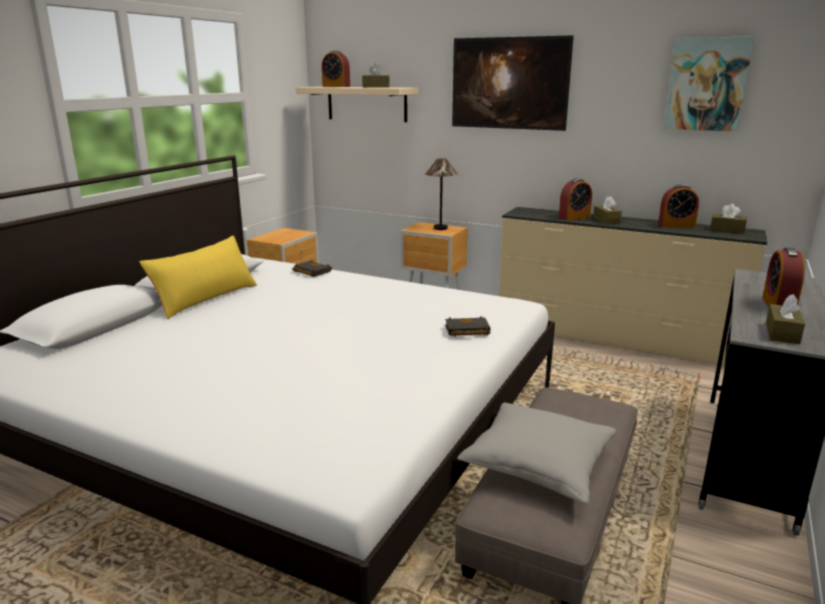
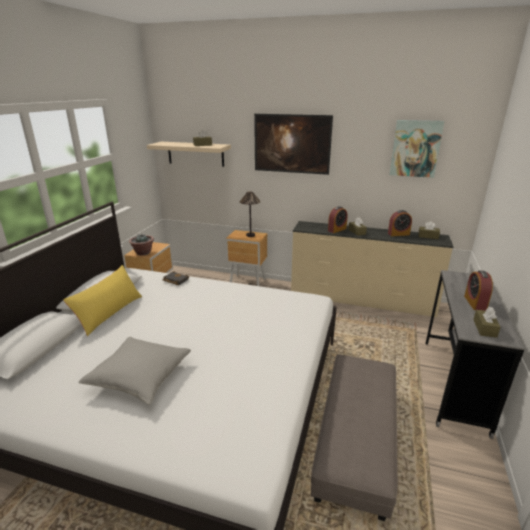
camera: 10 degrees left, 5 degrees up
(274, 239) = (143, 253): none -> potted plant
(336, 86) = (174, 143): alarm clock -> none
(466, 331) = (291, 328): black book -> none
(538, 465) = (351, 423): grey pillow -> grey pillow (140, 377)

